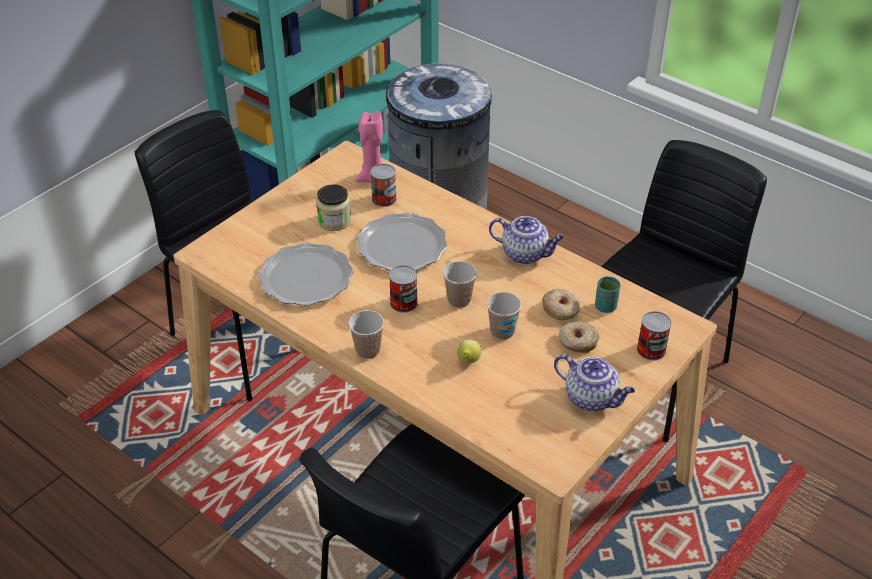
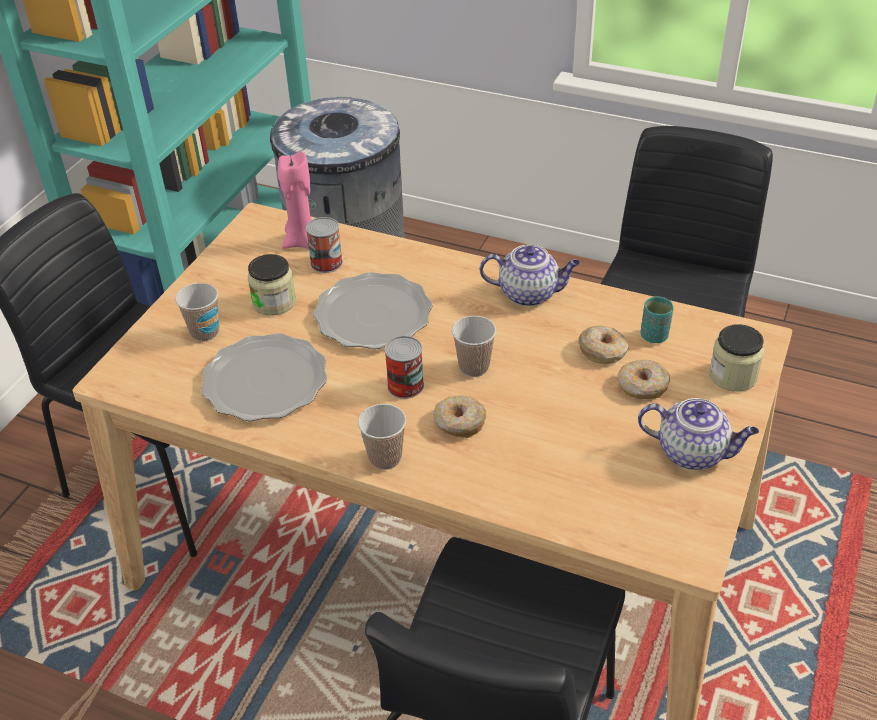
camera: 15 degrees left, 0 degrees up
(430, 338) = (459, 423): none -> donut
(468, 362) = (520, 442): lemon -> none
(502, 332) = (545, 394): cup -> cup (205, 332)
(651, 350) = (732, 376): can -> jar

